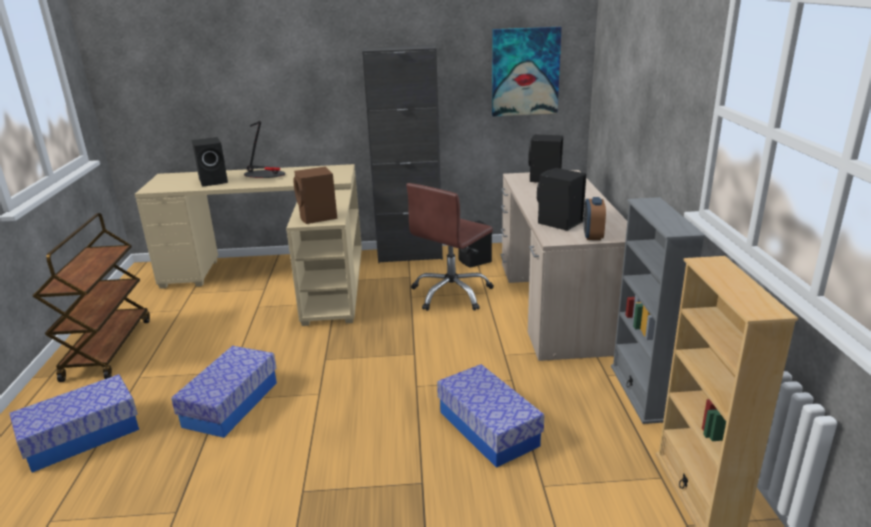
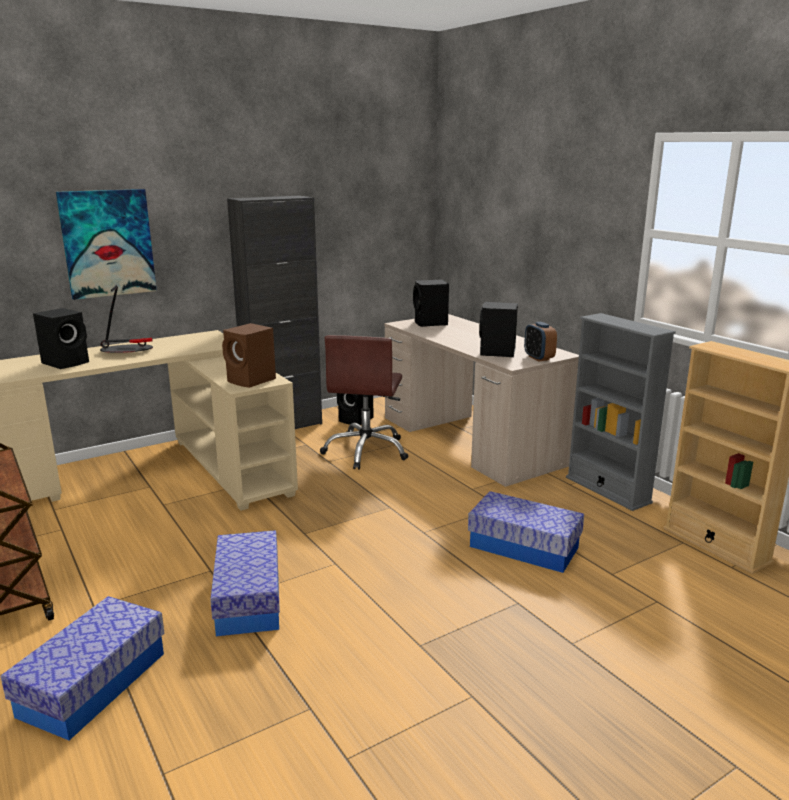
camera: 30 degrees left, 5 degrees down
(525, 72) = (379, 223): picture -> picture (108, 243)

